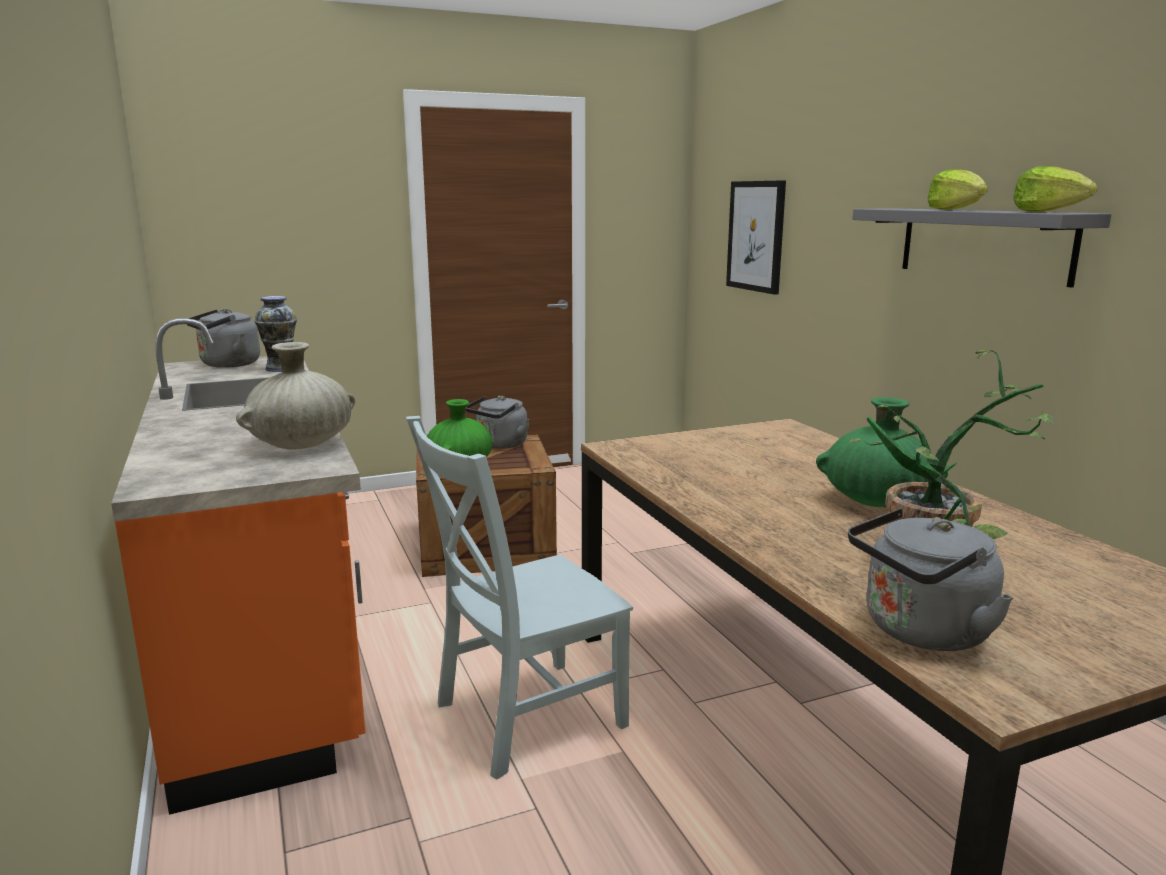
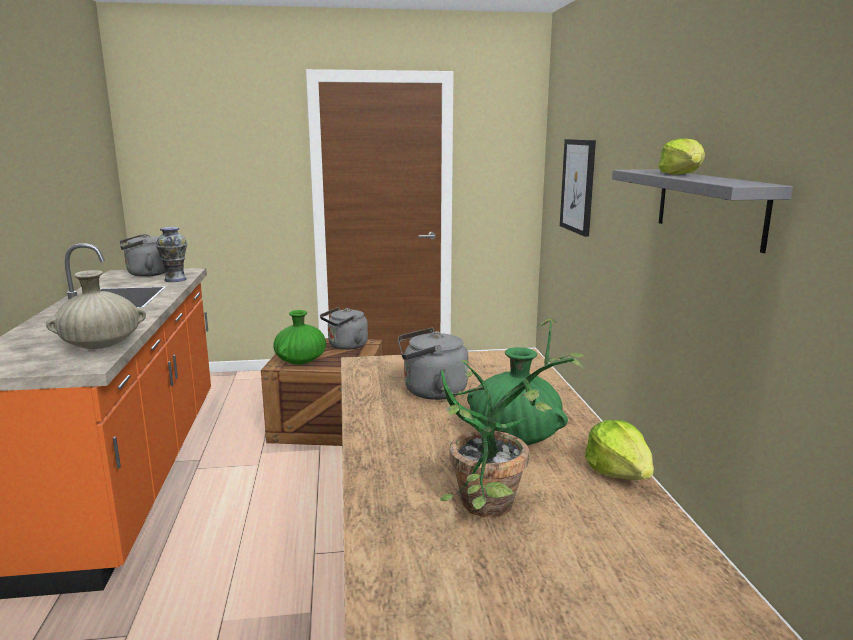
camera: 15 degrees right, 0 degrees up
(522, 717) = (257, 569): grey chair -> none
(921, 632) = (400, 574): grey kettle -> grey kettle (431, 392)
(1048, 212) = (738, 182): lettuce -> lettuce (619, 472)

